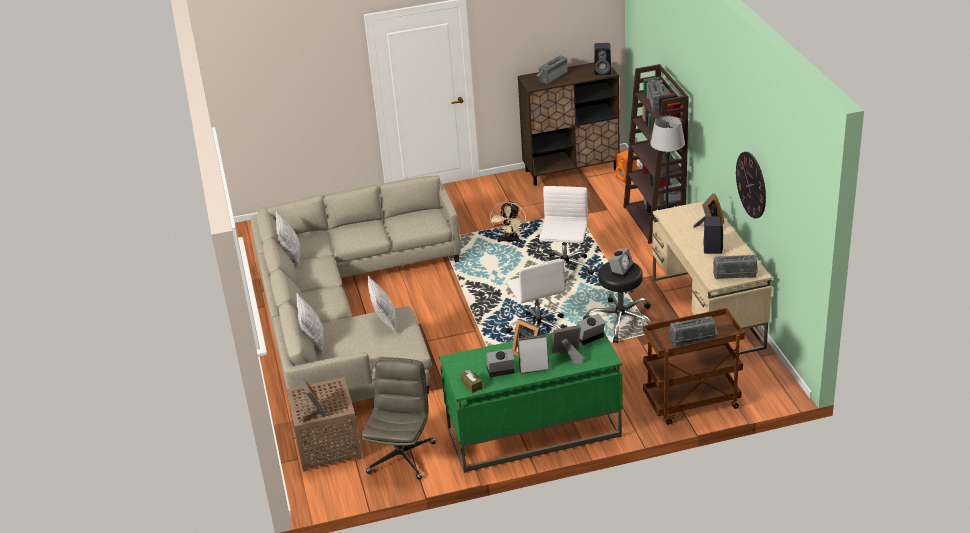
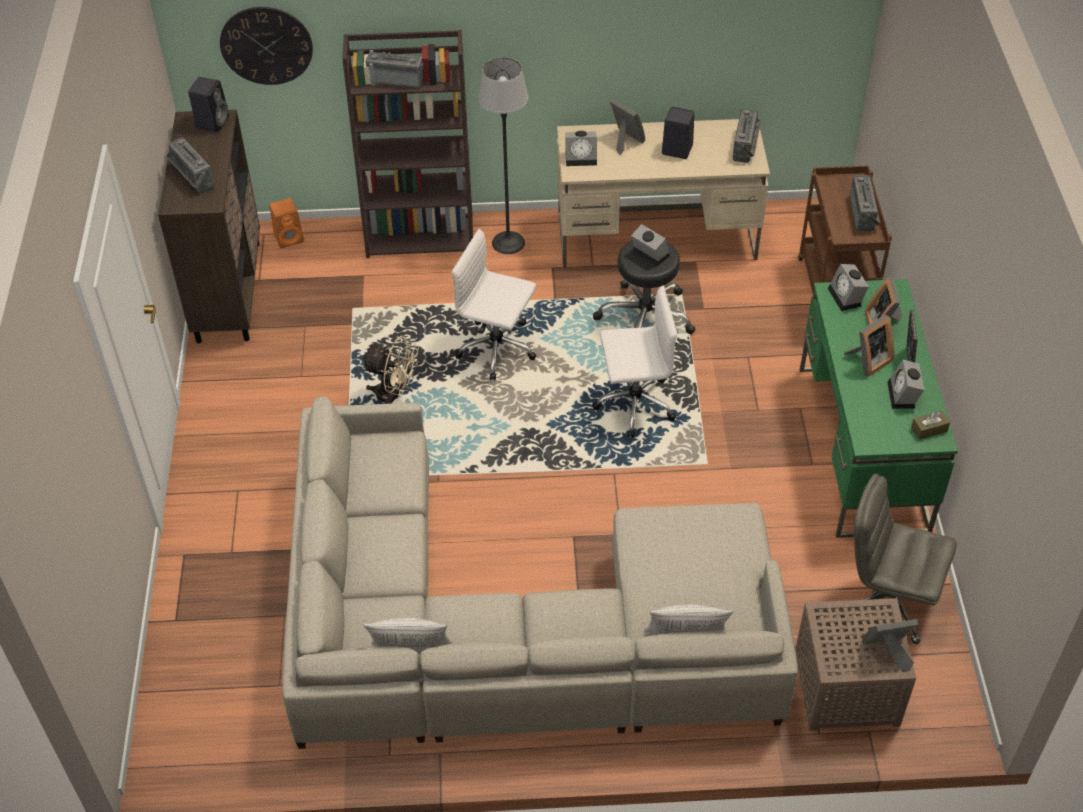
camera: 80 degrees left, 15 degrees up
(385, 322) = (660, 542): pillow -> none
(681, 214) = (582, 158): none -> alarm clock
(751, 184) = (674, 46): wall clock -> wall clock (266, 45)

